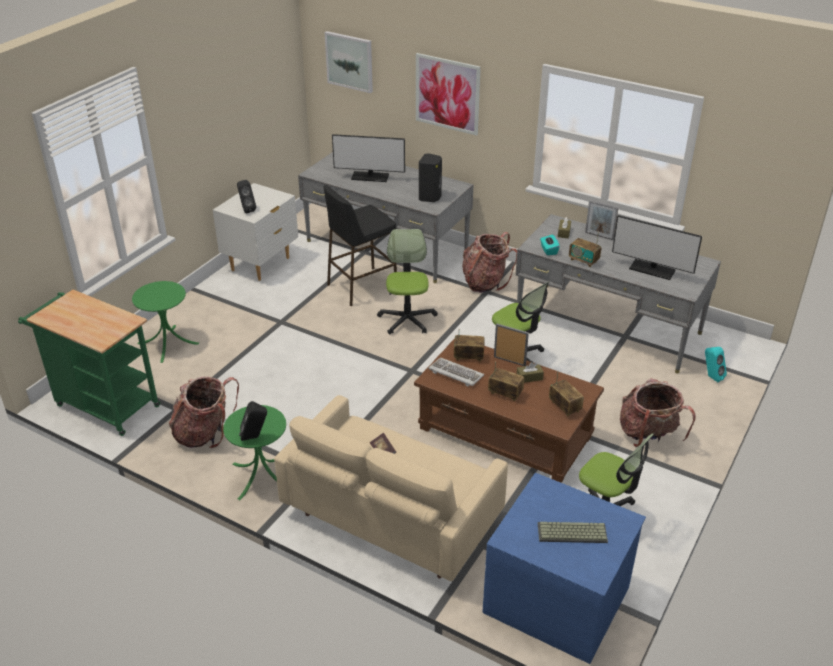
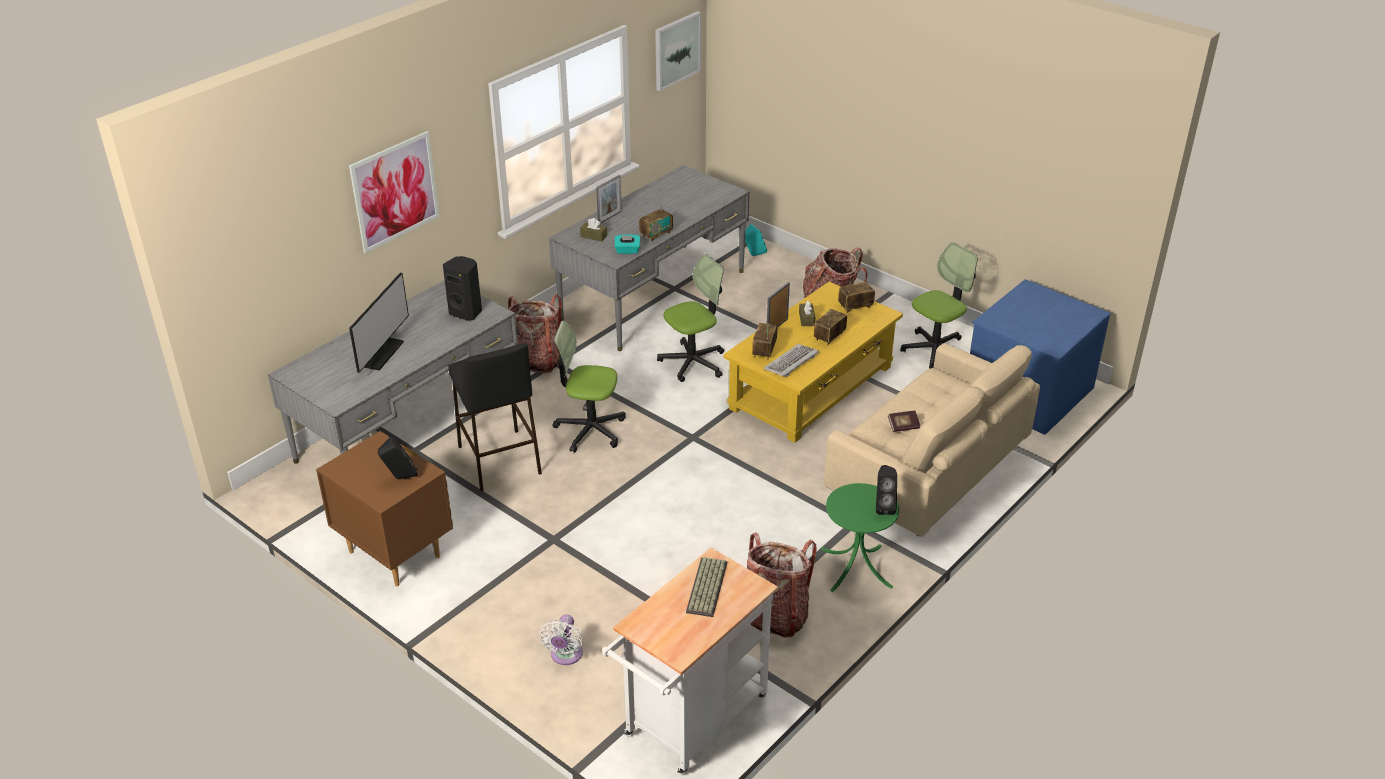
camera: 80 degrees left, 0 degrees up
(103, 404) = (690, 723): green cart -> white cart
(168, 343) = (565, 656): green side table -> white fan
(261, 264) = (395, 553): white nightstand -> brown nightstand
(349, 61) = (257, 241): picture -> picture (676, 50)
(504, 432) = (810, 387): brown coffee table -> yellow coffee table
(571, 534) = (1046, 316): keyboard -> keyboard (708, 588)
(652, 270) = (687, 201): monitor -> none

